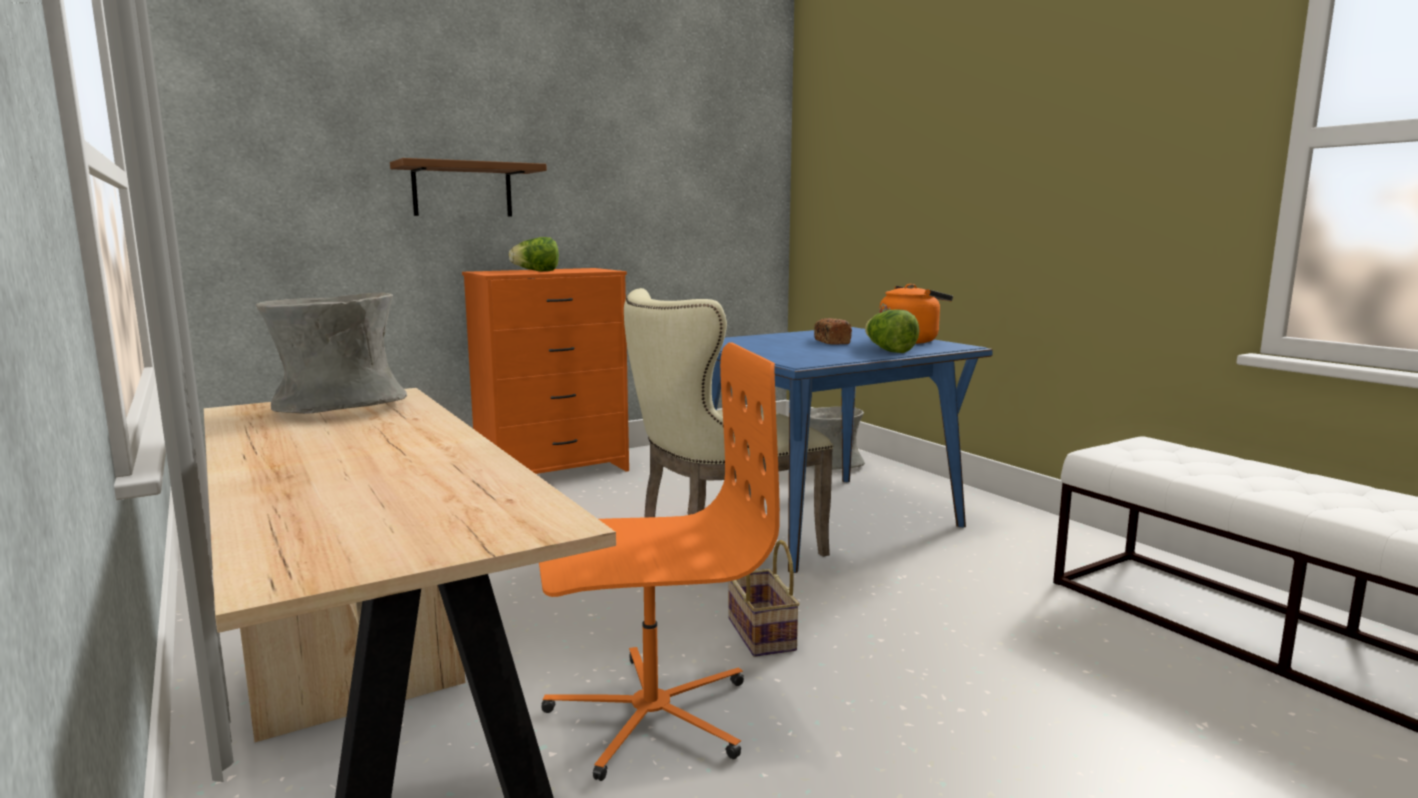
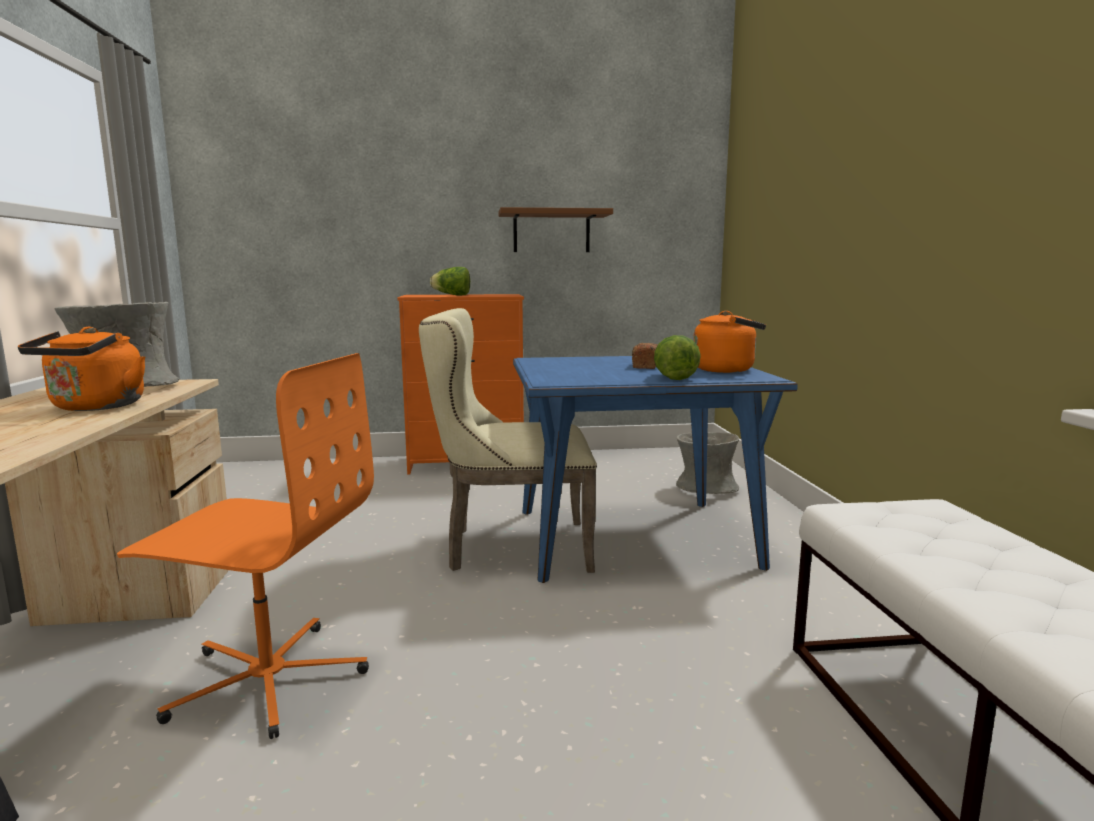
camera: 25 degrees right, 0 degrees up
(395, 431) = (95, 407): none -> orange kettle
(462, 190) = (406, 229): brown shelf -> brown shelf (551, 232)
(758, 633) = (440, 630): basket -> none

